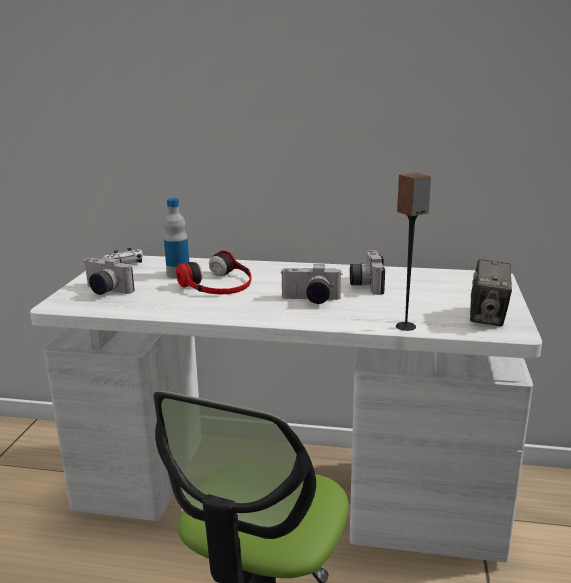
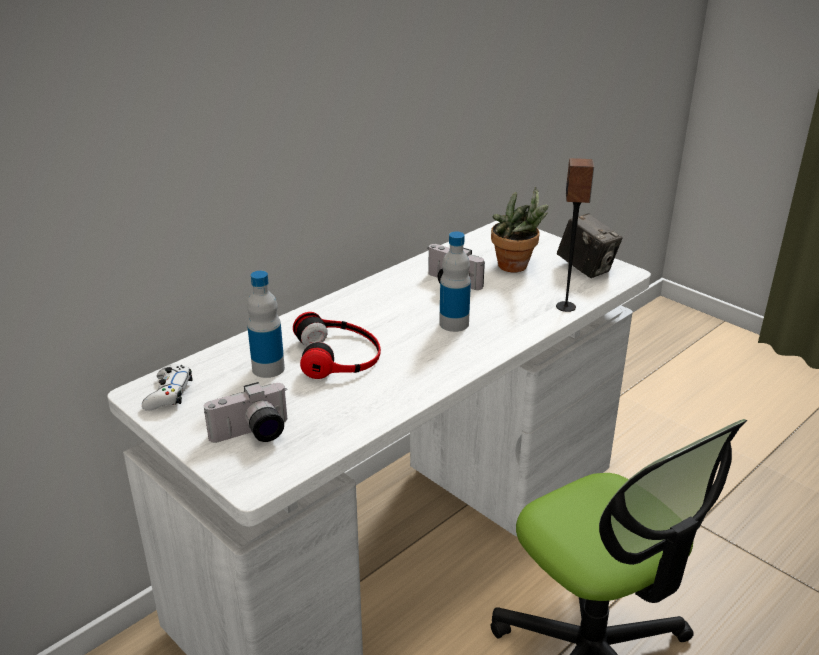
camera: 55 degrees left, 10 degrees up
(310, 300) = (454, 324): camera -> bottle
(435, 295) = (517, 267): none -> potted plant

